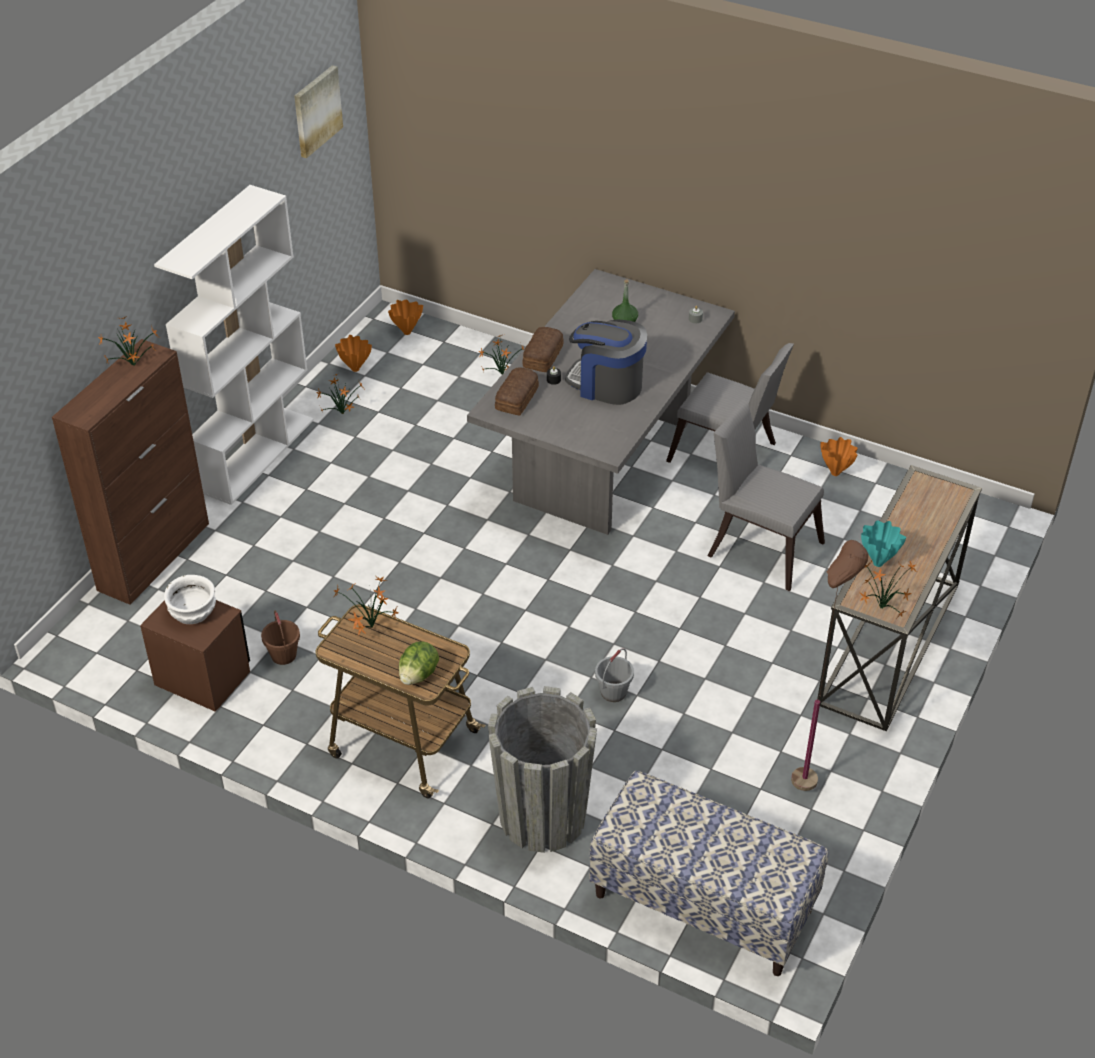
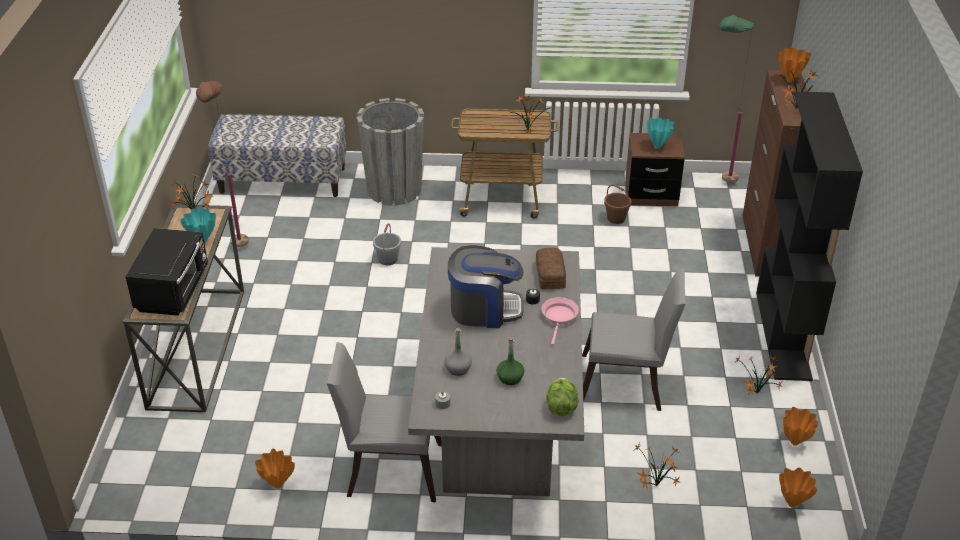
camera: 155 degrees right, 5 degrees down
(84, 406) = (789, 80): none -> orange vase
(105, 661) = (717, 185): none -> green floor lamp
(193, 612) = (657, 147): white bowl -> turquoise vase
(256, 454) = (784, 335): white bookcase -> black bookcase
(316, 111) = (904, 243): picture -> none
(418, 675) = (479, 118): lettuce -> lettuce (561, 407)
(542, 356) = (559, 318): bread -> pink frying pan
(665, 341) = (458, 368): none -> grey bottle
(759, 545) = (325, 391): grey chair -> grey chair (627, 384)
(921, 506) = (174, 290): none -> black microwave

